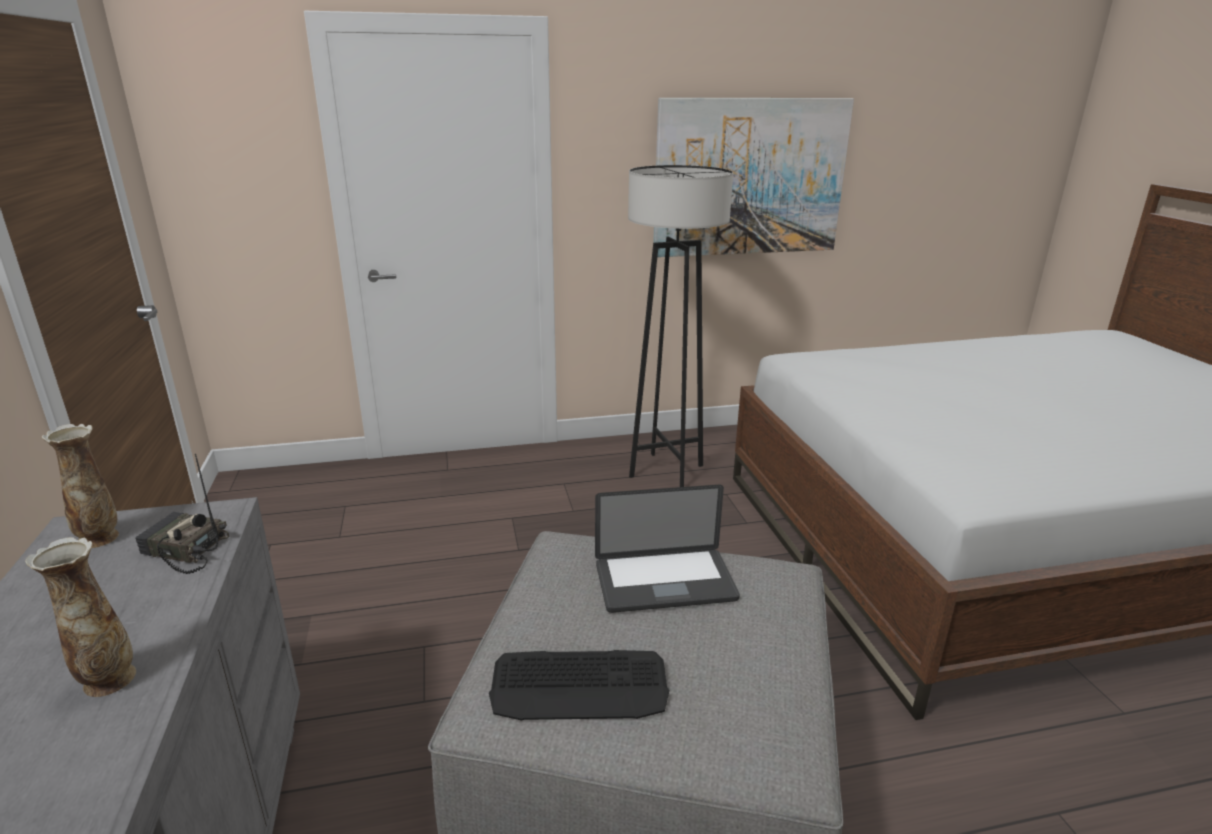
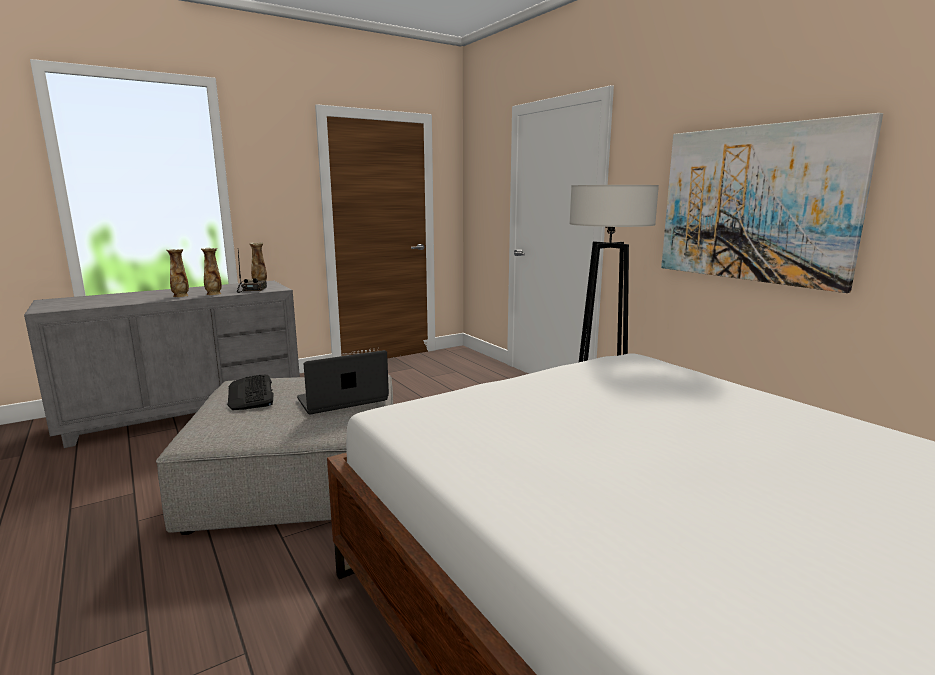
camera: 70 degrees right, 10 degrees down
(160, 613) = (214, 294): none -> vase
(665, 582) = (342, 400): laptop -> laptop turned 90 degrees clockwise

